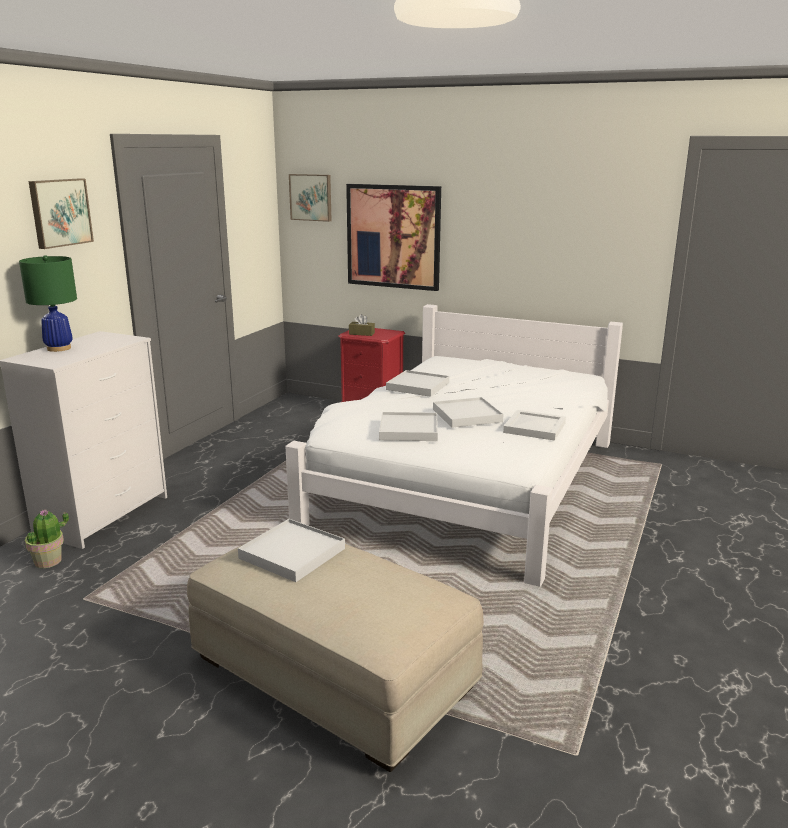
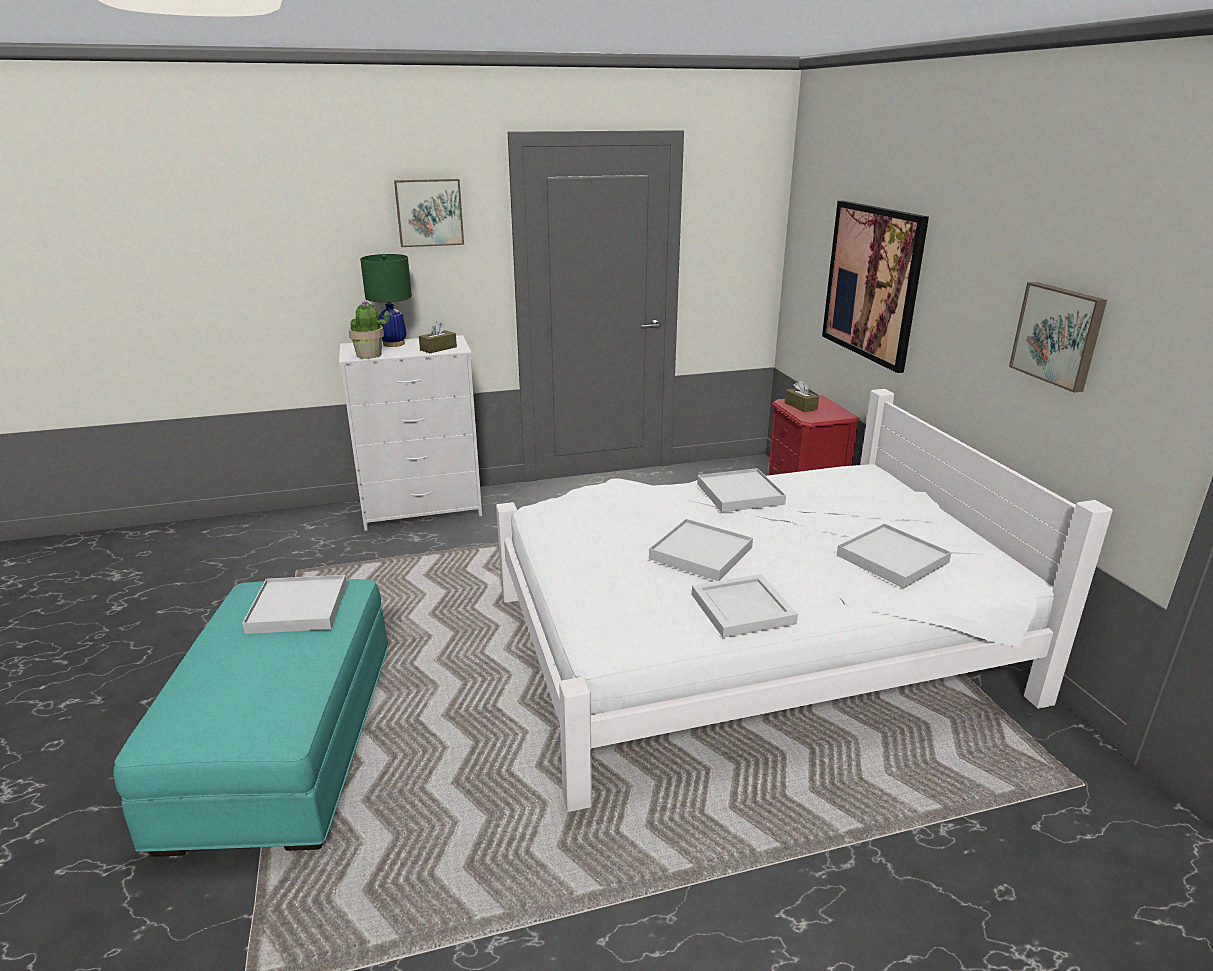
camera: 50 degrees right, 5 degrees up
(48, 561) = (334, 529): potted plant -> potted plant (369, 355)
(114, 342) = (438, 348): none -> brown tissue box
(311, 197) = (811, 214): picture -> picture (1059, 335)
(333, 672) = (284, 743): beige ottoman -> turquoise ottoman
(408, 430) = (604, 540): white tray -> white tray (892, 559)

